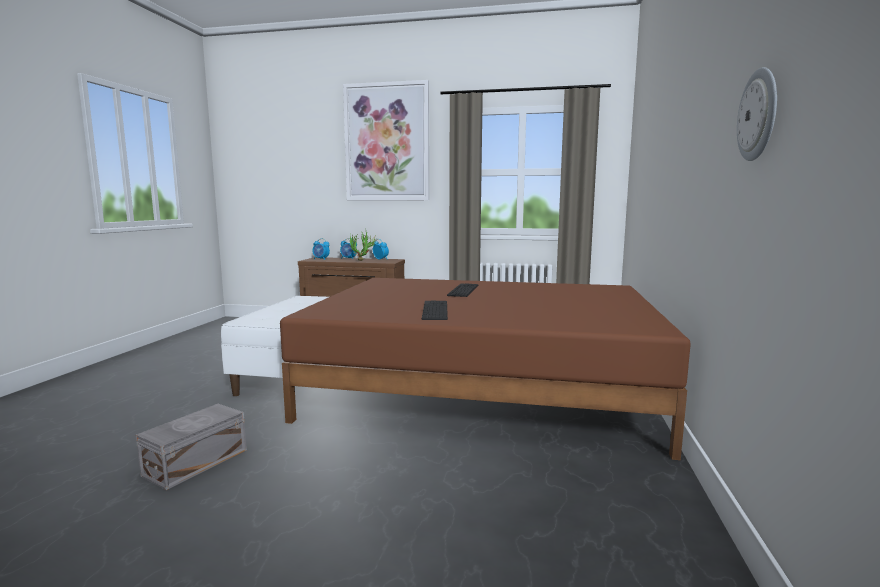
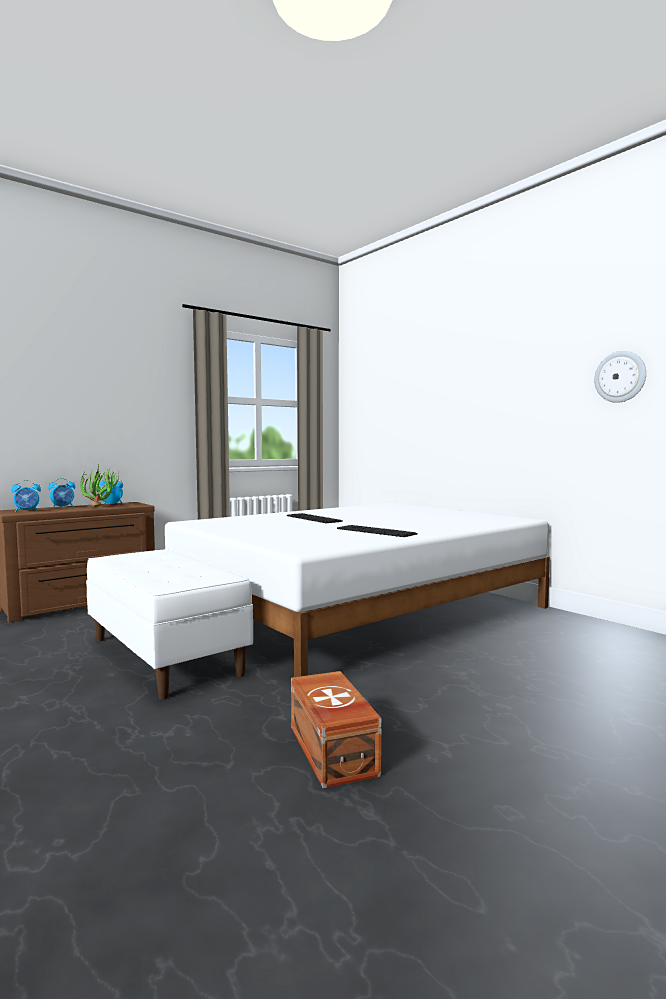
camera: 50 degrees left, 5 degrees down
(194, 463) = (331, 751): grey storage box -> brown storage box
(387, 142) = (108, 353): picture -> none
(484, 386) = (359, 609): brown bed -> white bed

